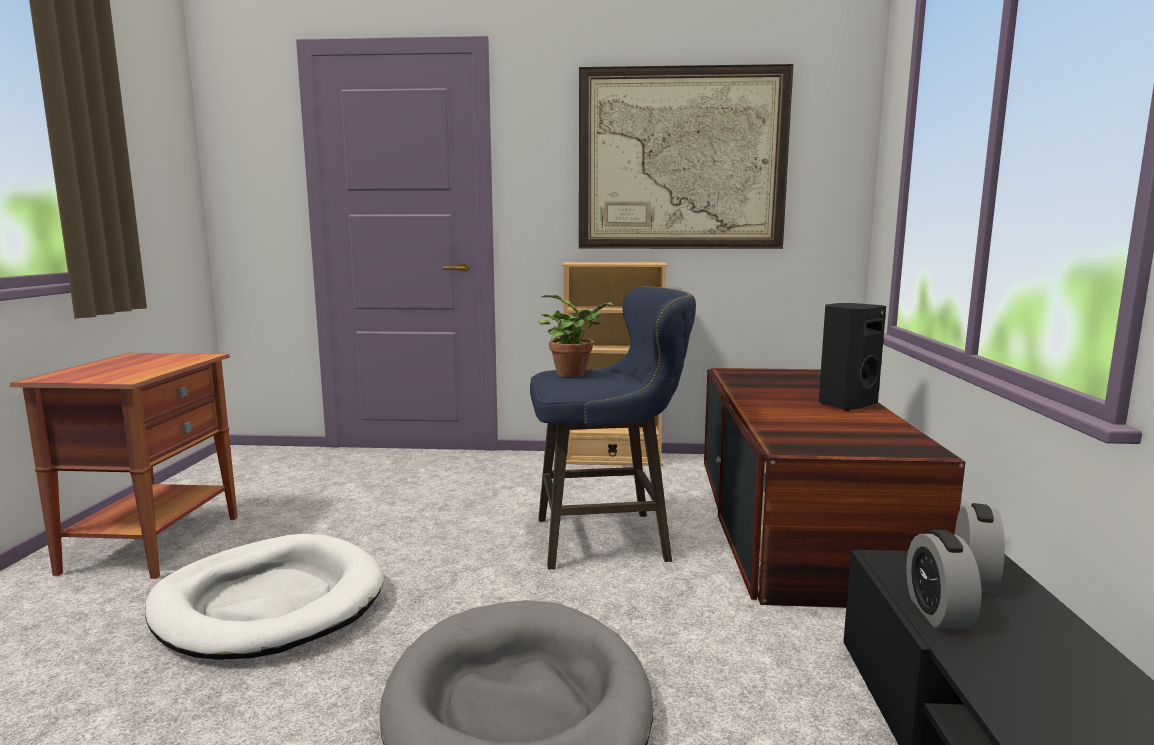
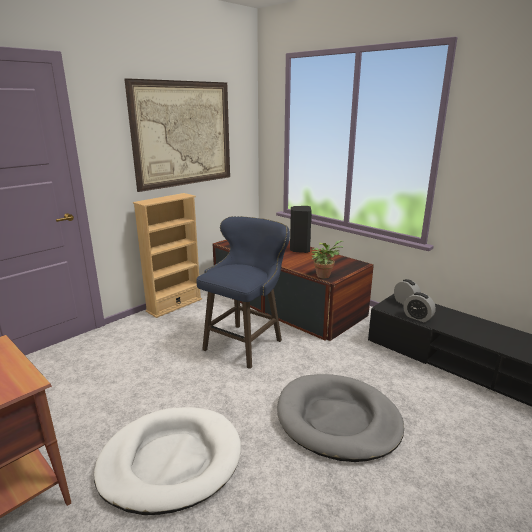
camera: 50 degrees left, 10 degrees up
(575, 374) = (230, 272): potted plant -> potted plant (324, 275)

